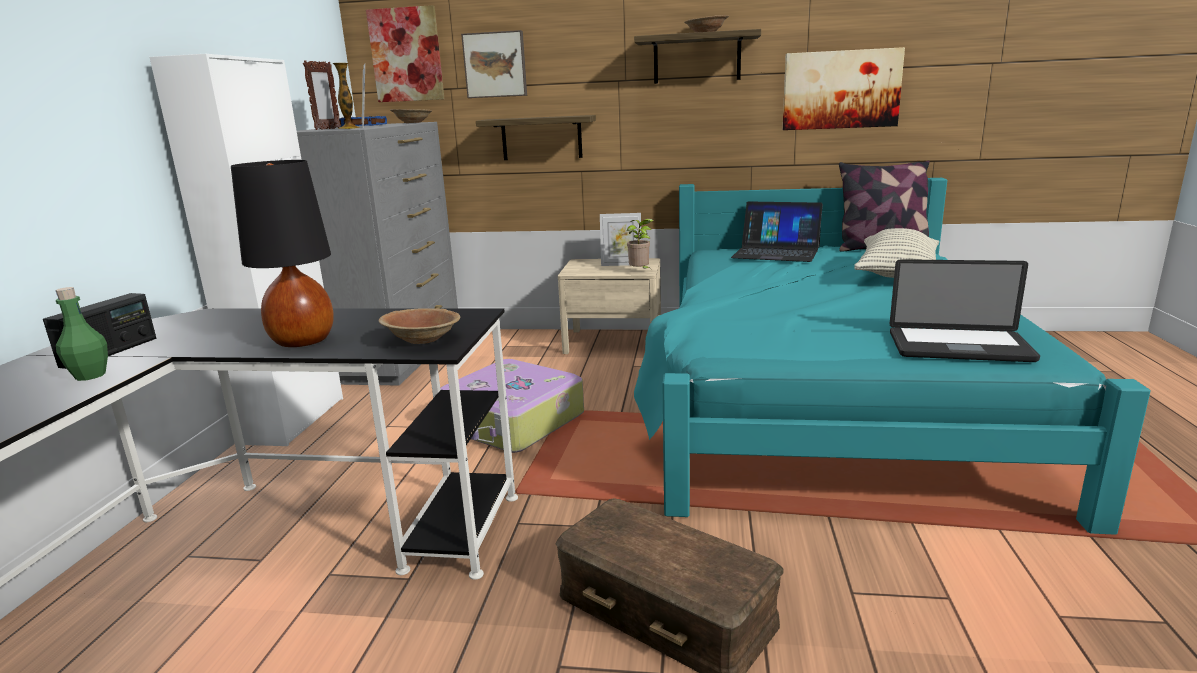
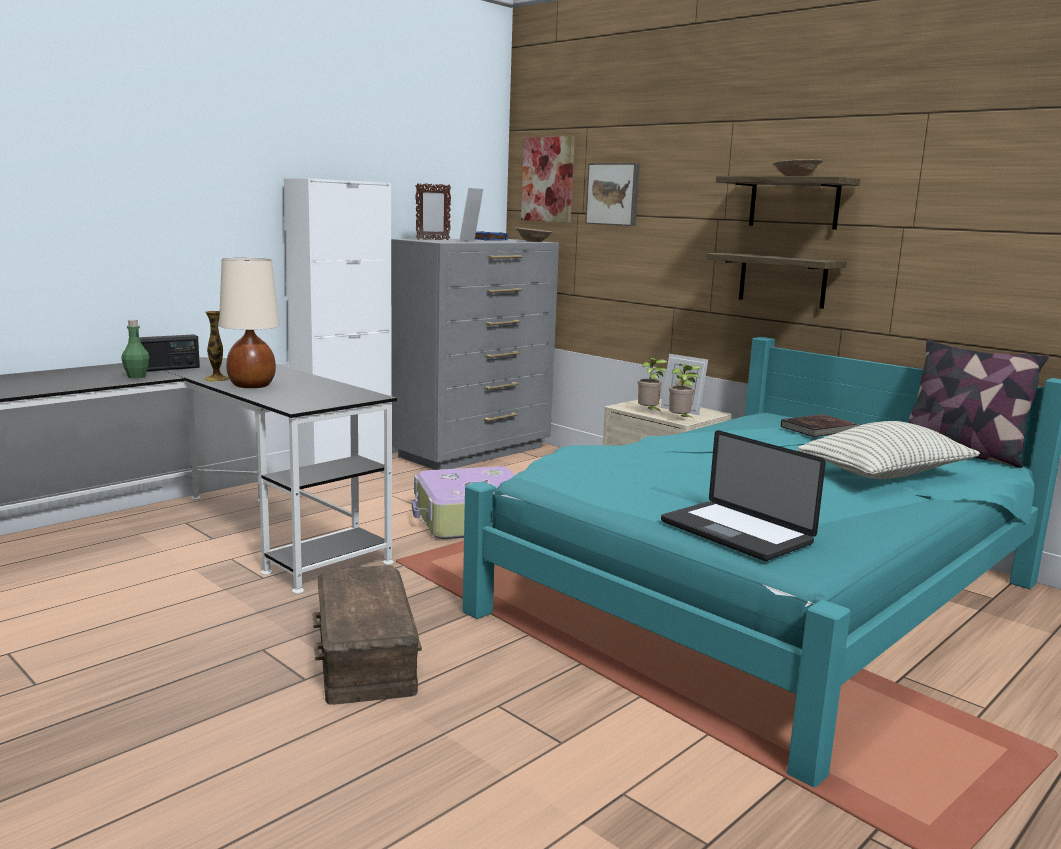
camera: 35 degrees right, 5 degrees down
(302, 341) = (251, 386): black table lamp -> beige table lamp
(349, 128) = (442, 241): vase -> vase (216, 379)
(423, 340) = (304, 401): brown bowl -> none
(541, 138) = (642, 269): shelf -> shelf (782, 280)
(603, 272) = (649, 412): none -> potted plant
(776, 252) = (819, 429): laptop -> brown book
(841, 90) = (950, 252): picture -> none

